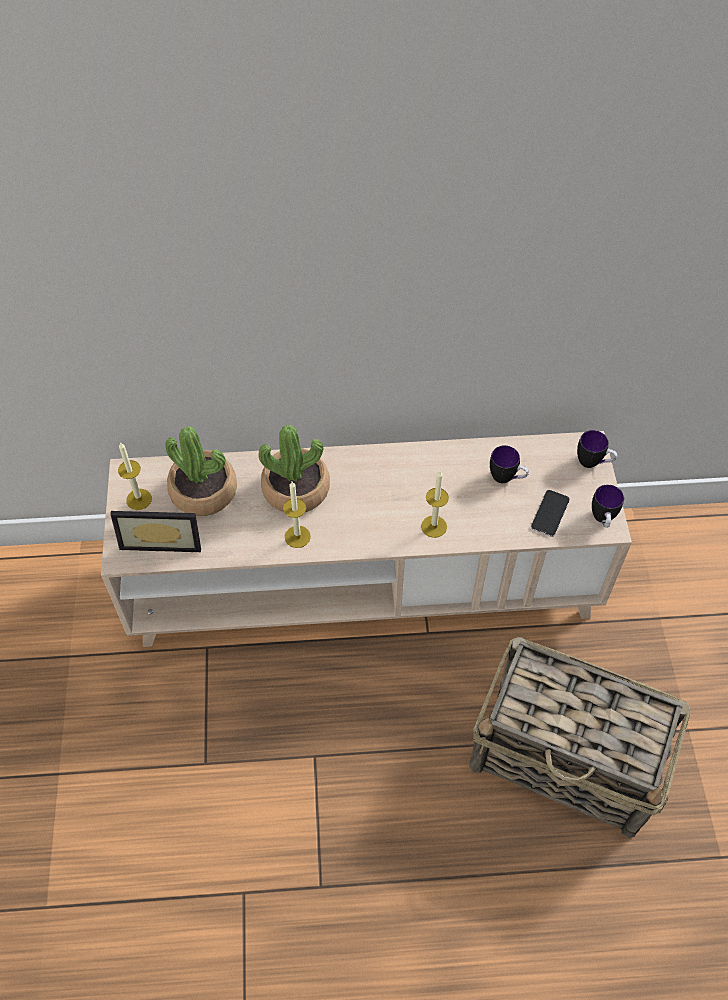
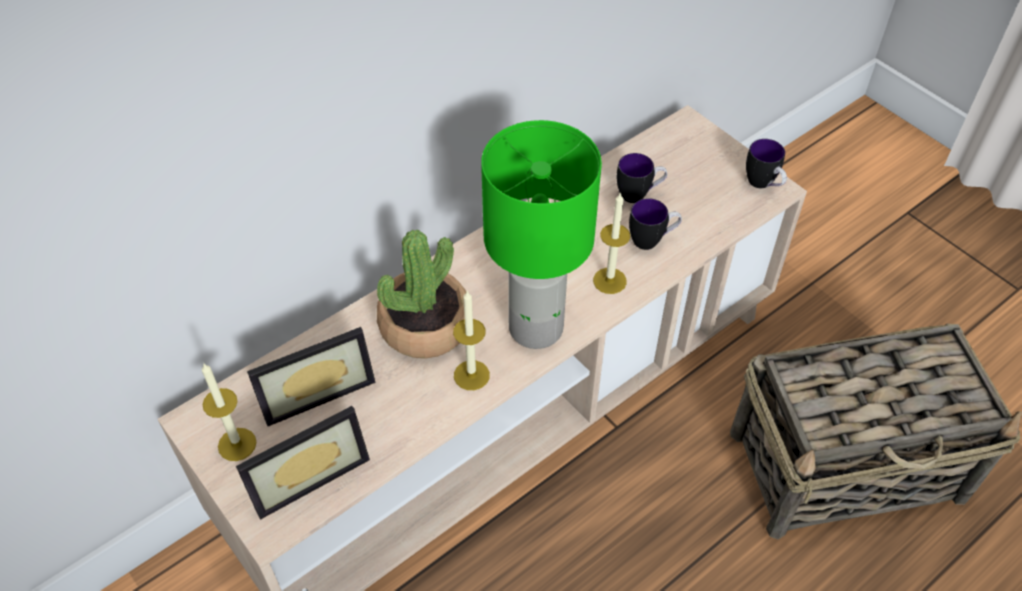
camera: 35 degrees left, 5 degrees down
(204, 491) = (315, 388): potted plant -> picture frame
(361, 530) = (537, 328): none -> green table lamp
(550, 513) = (710, 205): phone -> none
(593, 463) = (706, 138): mug -> mug (652, 240)

